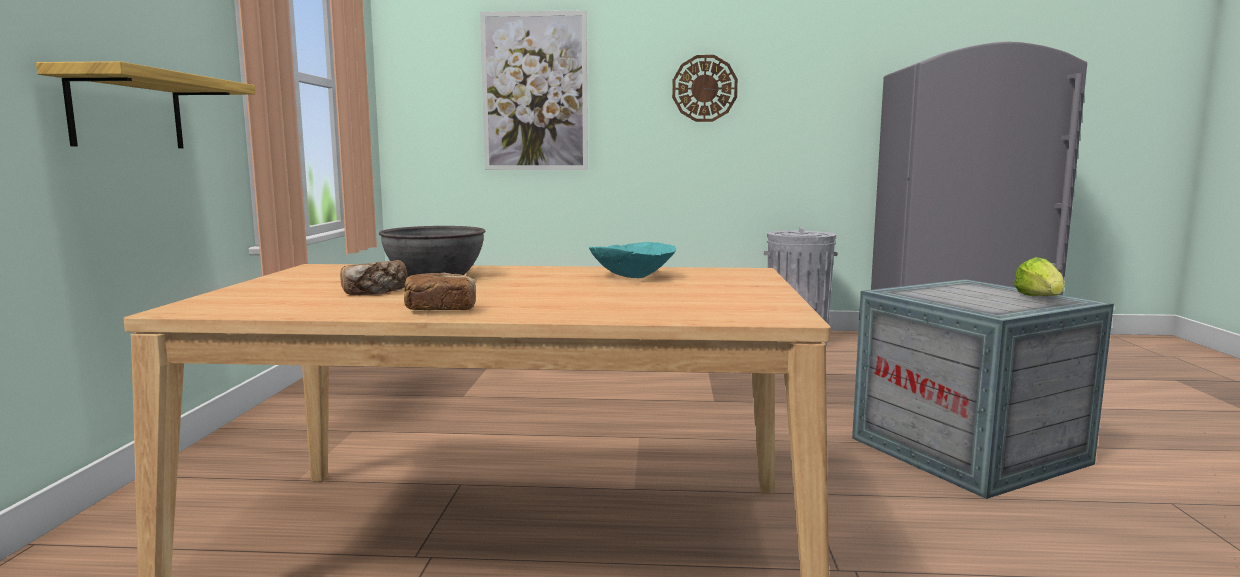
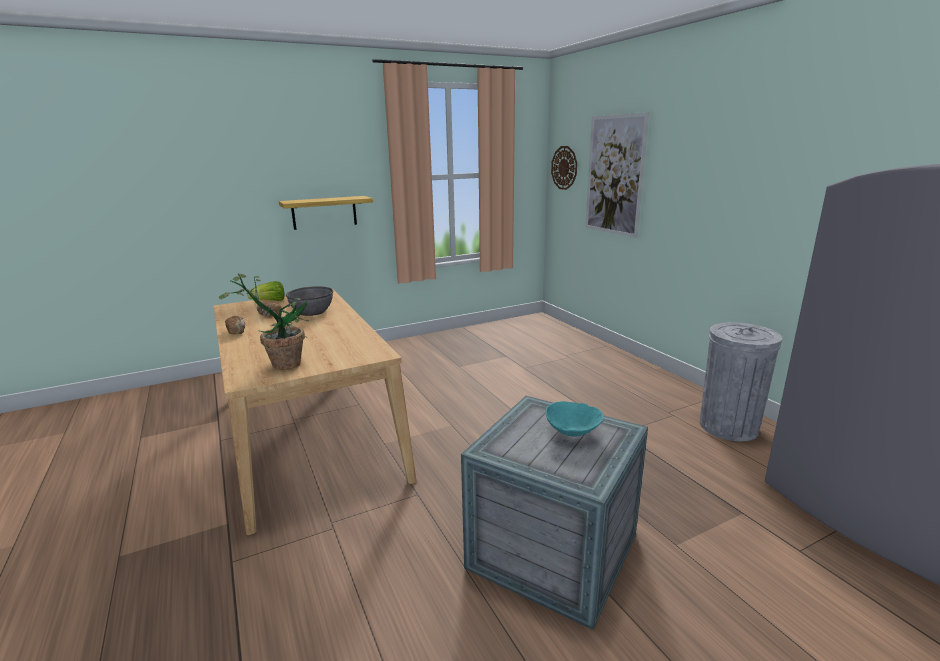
camera: 60 degrees right, 10 degrees up
(631, 276) = (339, 338): turquoise bowl -> turquoise bowl (572, 431)
(704, 88) = (722, 180): wall clock -> wall clock (564, 168)
(711, 300) = (281, 363): none -> potted plant
(1039, 299) = (579, 465): lettuce -> lettuce (270, 301)

